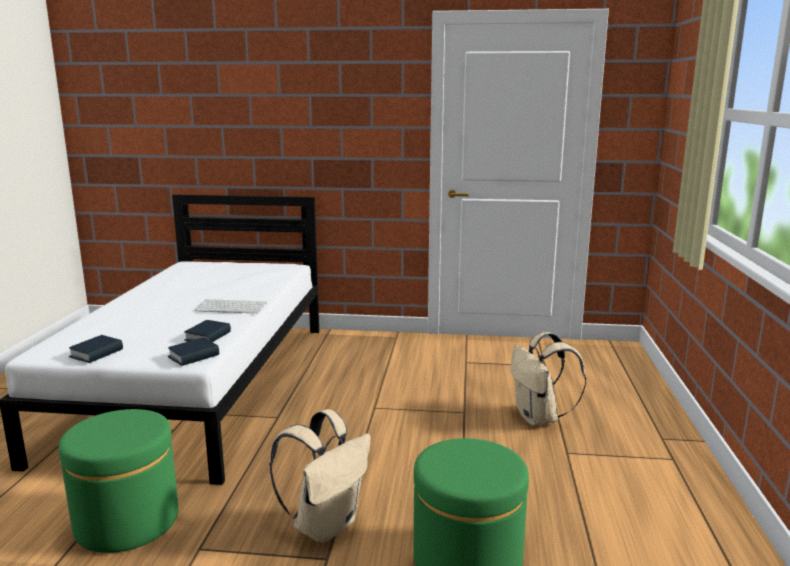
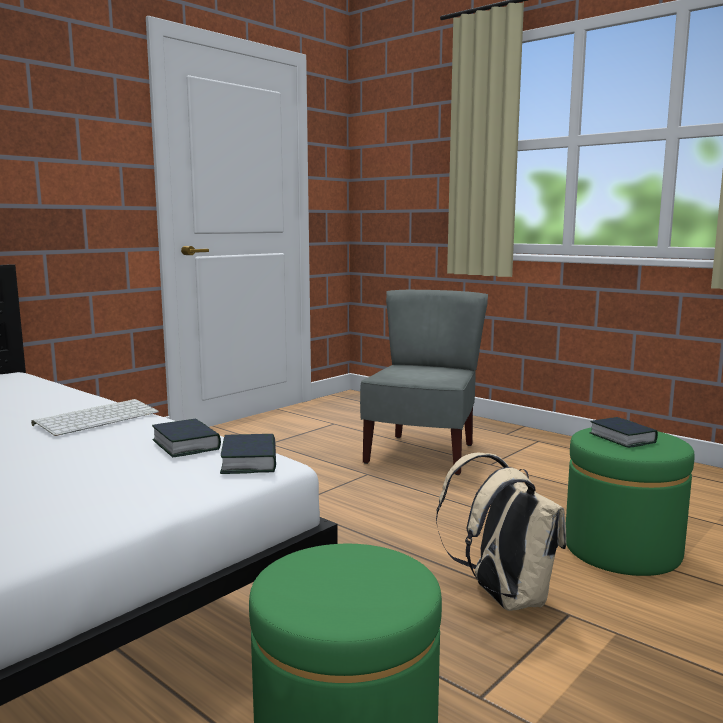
camera: 55 degrees left, 5 degrees down
(97, 353) = (90, 517): book -> book (622, 438)
(539, 418) = (422, 454): beige backpack -> grey chair

